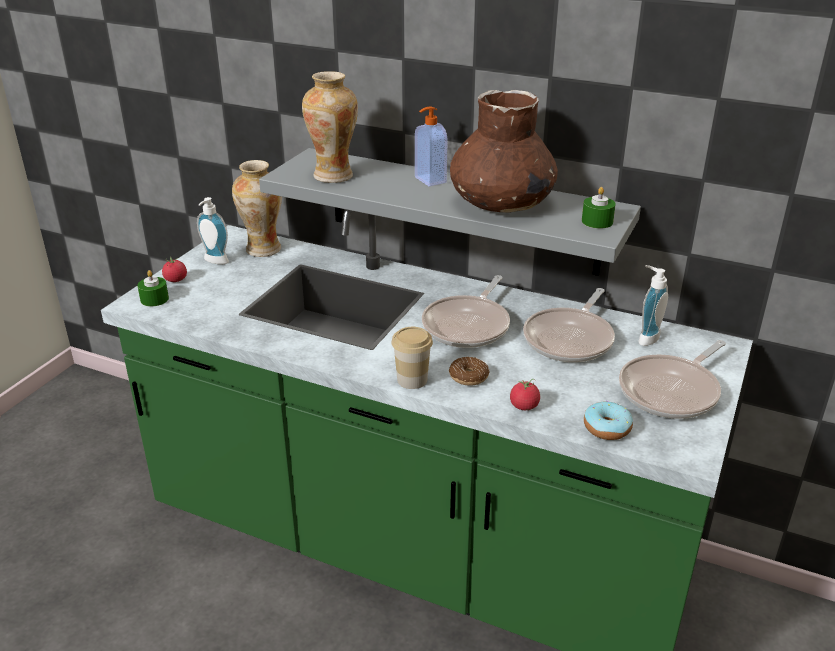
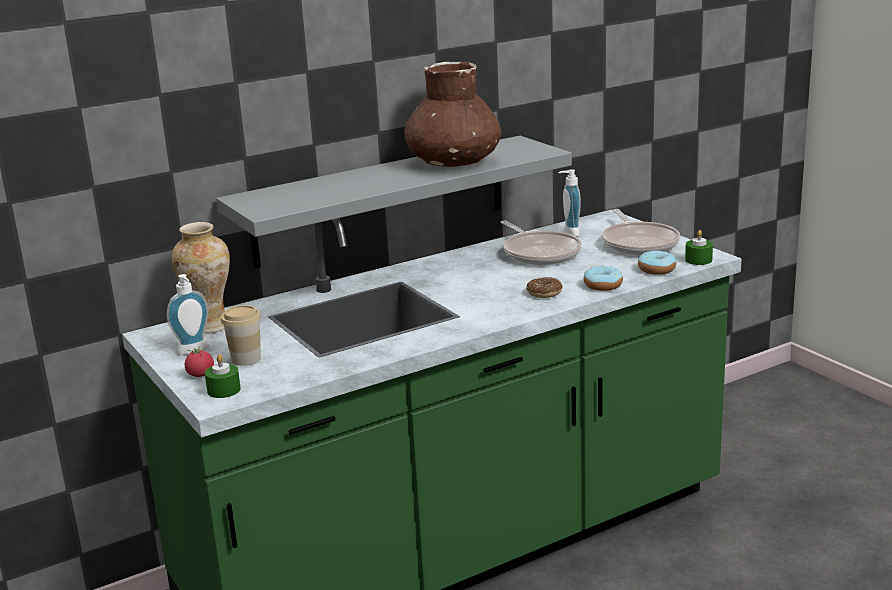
camera: 55 degrees left, 10 degrees down
(334, 175) = (302, 198): vase -> none
(412, 380) = (523, 311): cup -> cup (246, 359)
(429, 180) = (372, 173): soap dispenser -> none
(468, 325) = (474, 278): frying pan -> none
(524, 406) = (603, 285): tomato -> donut
(597, 221) = (526, 148): green candle -> green candle (698, 260)

